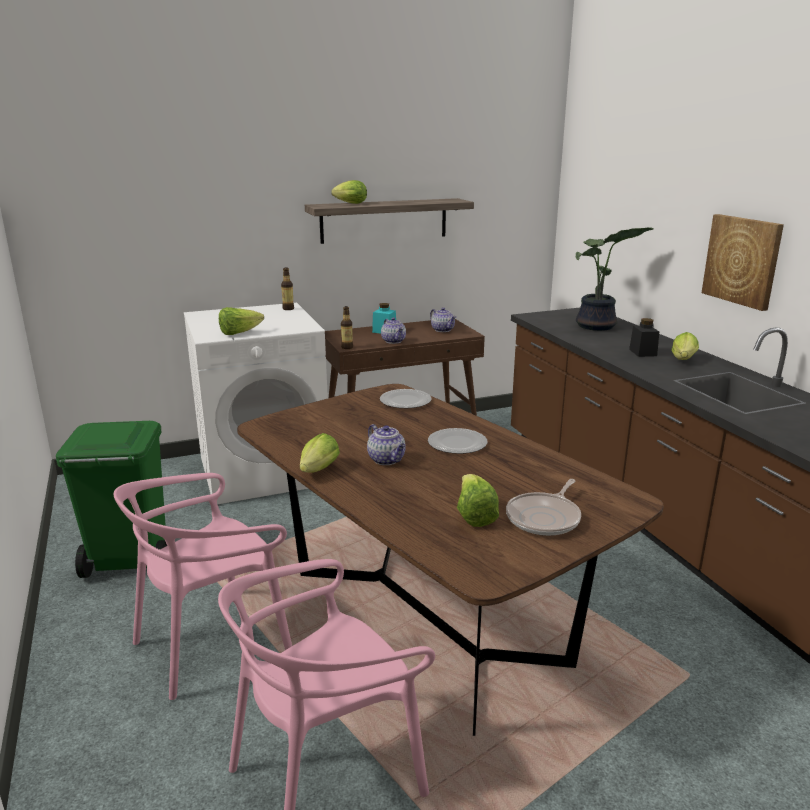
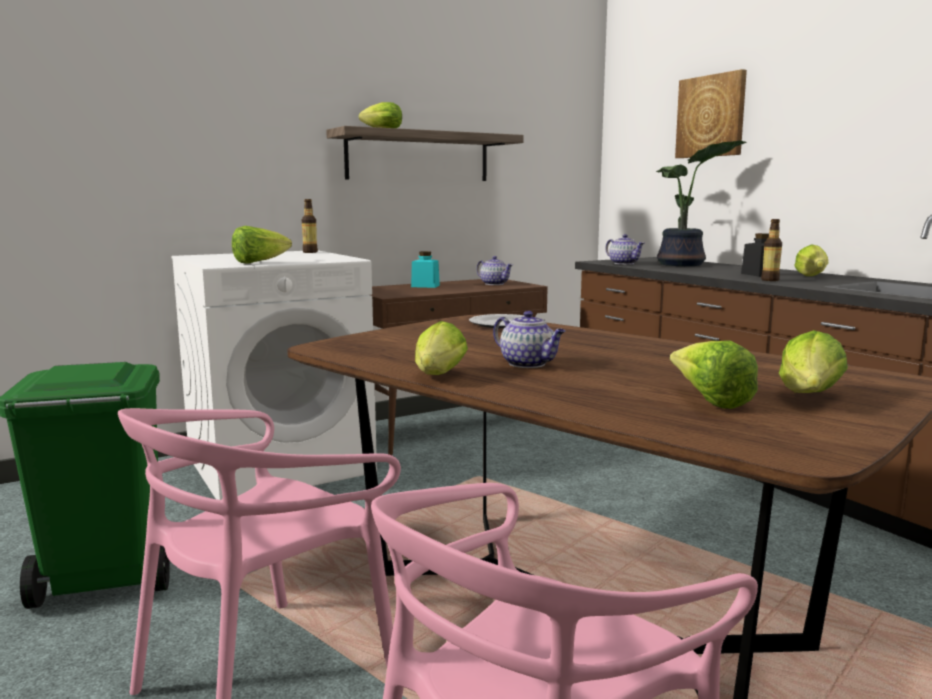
camera: 10 degrees left, 10 degrees down
(347, 347) = (389, 296): bottle -> bottle (770, 280)
(393, 341) = (443, 291): teapot -> teapot (623, 263)
(458, 443) = (609, 349): plate -> none
(545, 518) = (808, 397): frying pan -> lettuce
(742, 260) = (866, 158): picture -> picture (711, 116)

